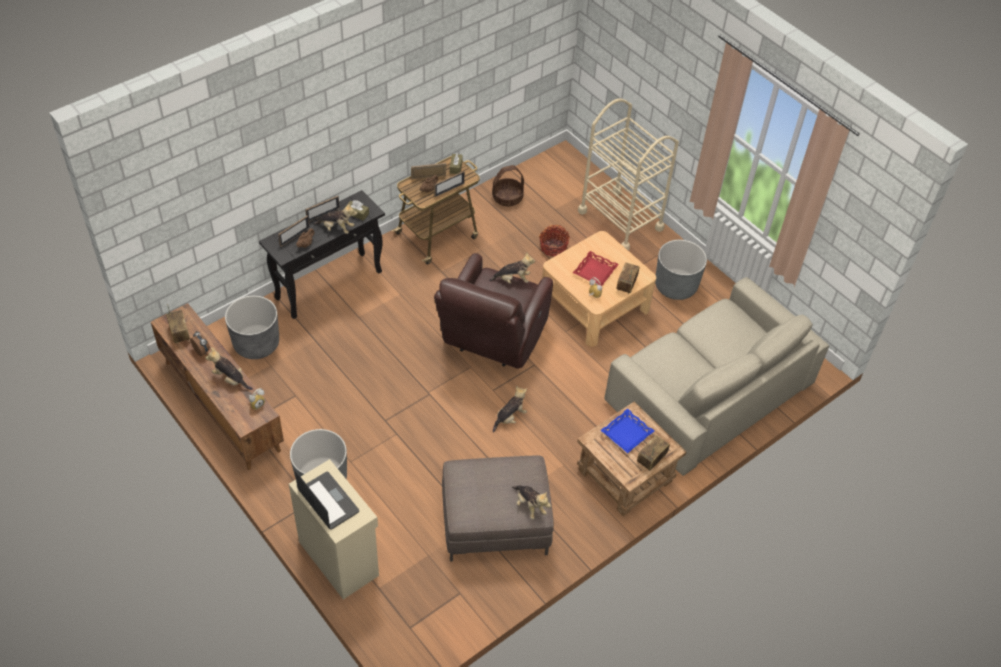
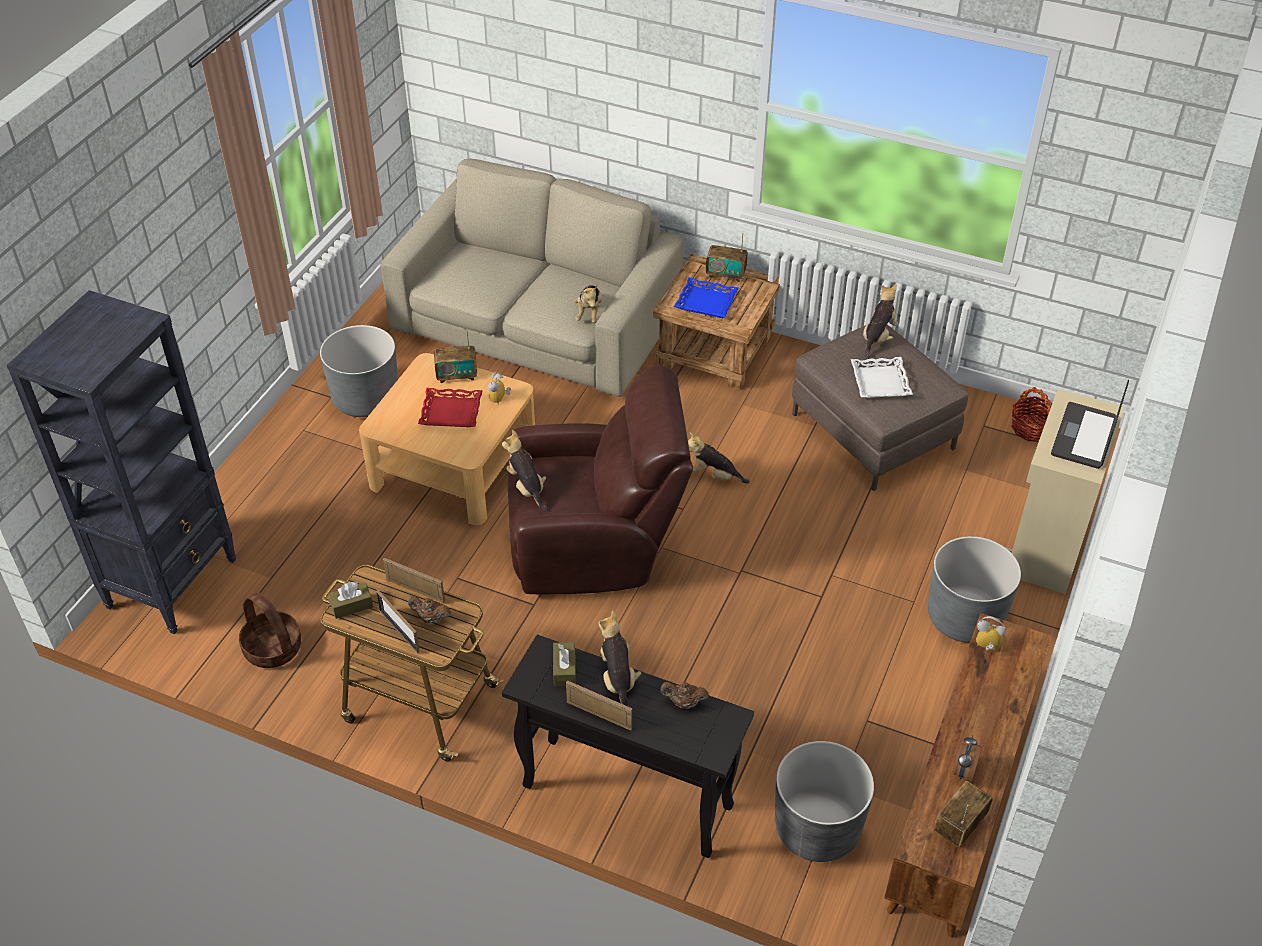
camera: 115 degrees left, 5 degrees down
(230, 379) = (977, 703): plush toy -> plush toy (589, 313)
(294, 237) = (679, 727): picture frame -> none
(487, 481) = (879, 382): none -> white tray
(553, 247) = (362, 548): basket -> basket (1032, 428)
(574, 176) = (173, 582): none -> black bookcase
(620, 220) = (256, 494): beige cart -> none

